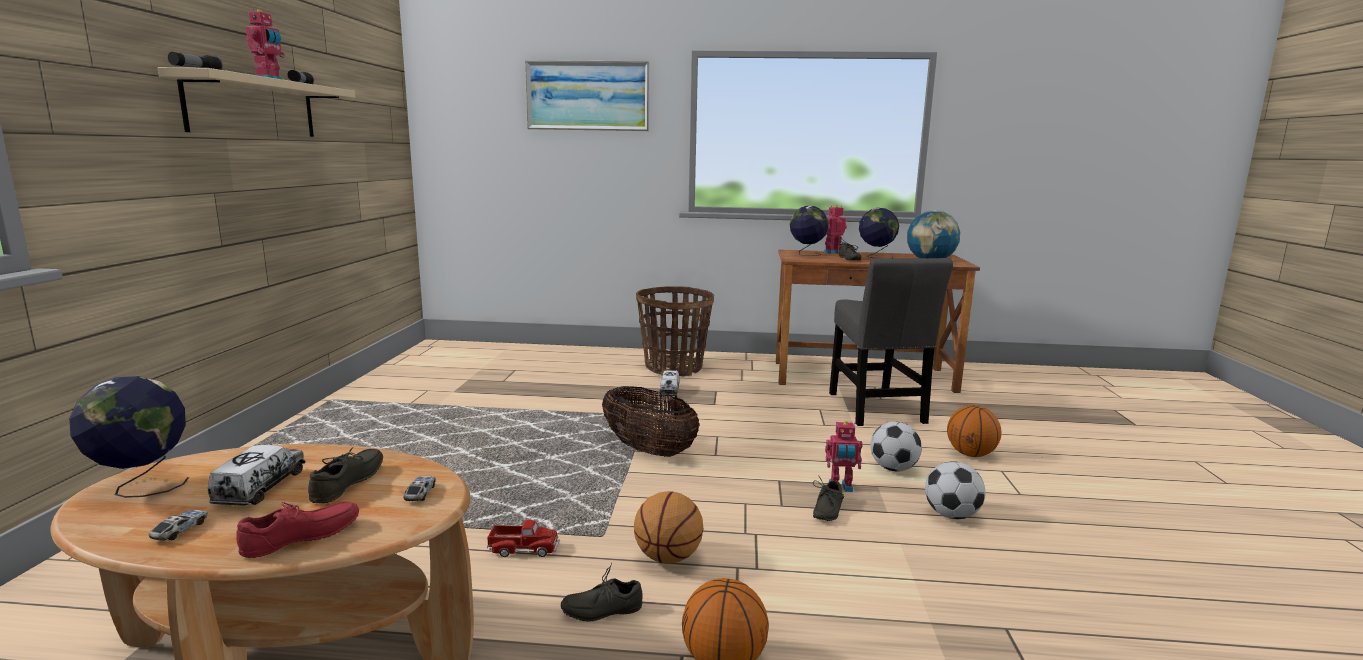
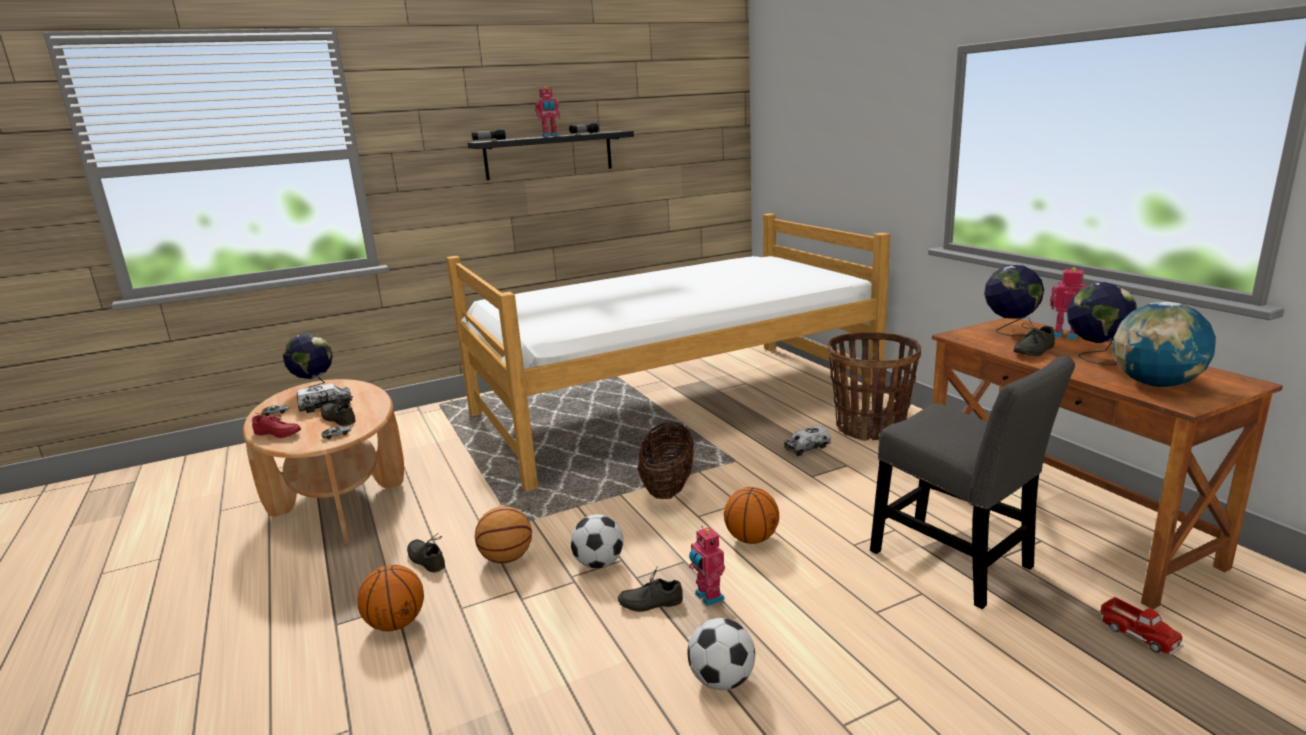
camera: 60 degrees right, 5 degrees up
(253, 107) = (549, 155): beige shelf -> black shelf
(351, 483) = (340, 418): grey shoe -> grey shoe turned 120 degrees counterclockwise
(494, 402) = (675, 405): none -> bed
(524, 548) = (477, 507): toy truck -> toy truck (1139, 634)
(588, 96) = (864, 108): picture -> none
(877, 410) = (956, 563): grey chair -> grey chair turned 90 degrees counterclockwise
(893, 469) = (794, 616): football -> football (598, 564)
(971, 454) = (918, 663): basketball -> basketball (751, 539)

